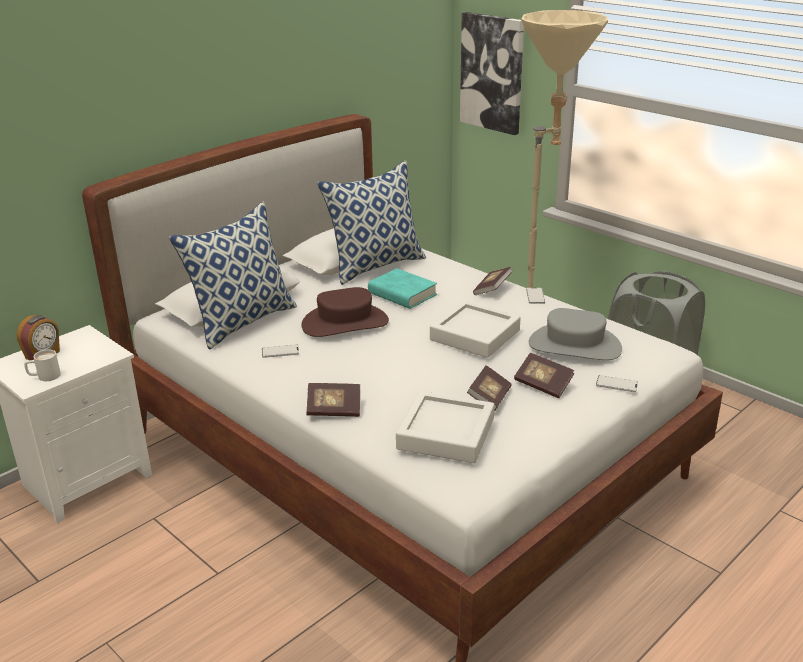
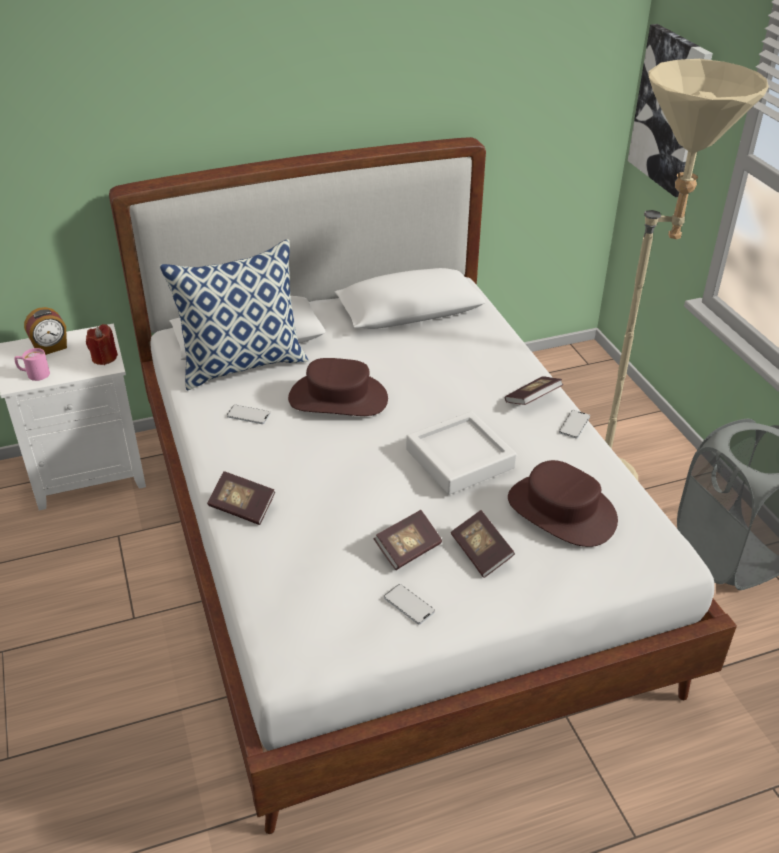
camera: 25 degrees right, 10 degrees up
(44, 377) = (34, 374): white mug -> pink mug
(104, 349) = (104, 358): none -> red candle
(375, 265) = (430, 329): pillow -> none
(402, 294) = (427, 377): turquoise book -> none
(446, 433) = (322, 581): grey tray -> none
(574, 346) = (560, 511): grey hat -> brown hat
(616, 384) = (565, 583): phone -> phone (409, 605)

